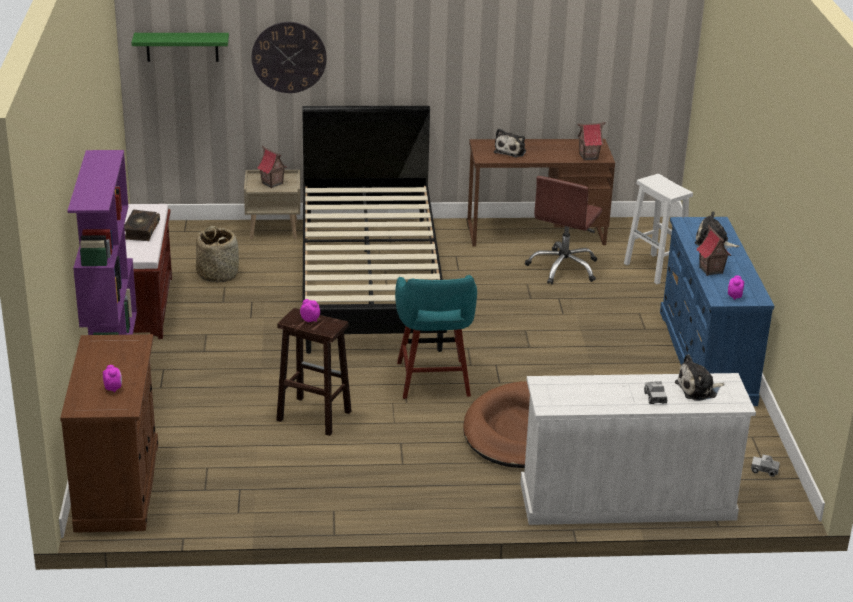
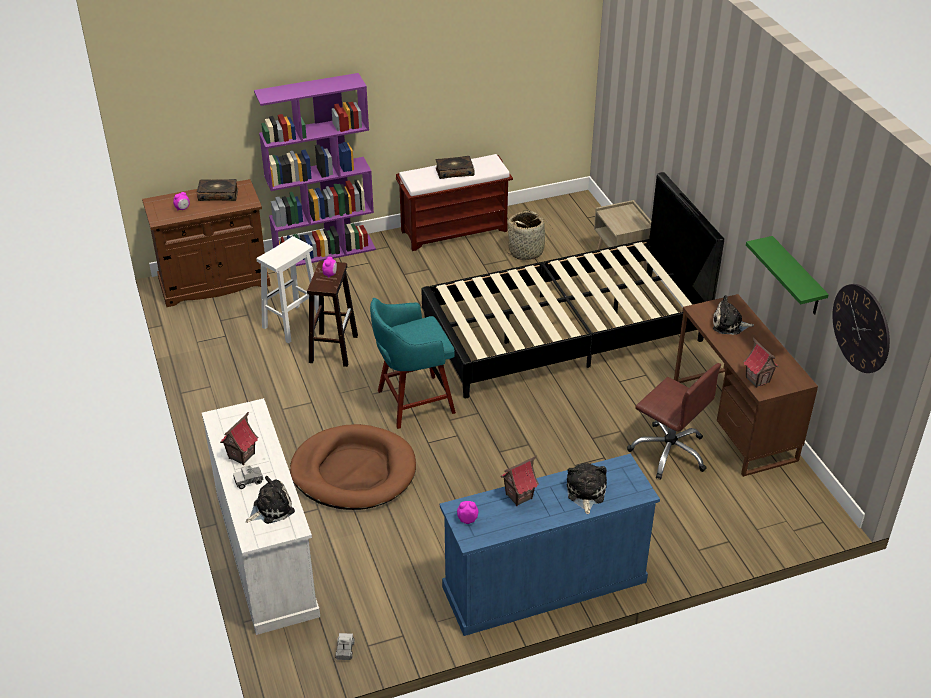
camera: 75 degrees right, 10 degrees up
(101, 360) = (218, 195): none -> book
(182, 47) = (622, 67): green shelf -> green shelf (796, 277)
(272, 183) = (621, 220): toy house -> toy house (241, 456)
(289, 57) = (665, 122): wall clock -> wall clock (861, 328)
(563, 268) = (669, 452): brown office chair -> brown office chair turned 150 degrees counterclockwise
(656, 269) = (713, 523): white stool -> white stool (292, 324)
(698, 389) = (271, 508): plush toy -> plush toy turned 90 degrees clockwise

